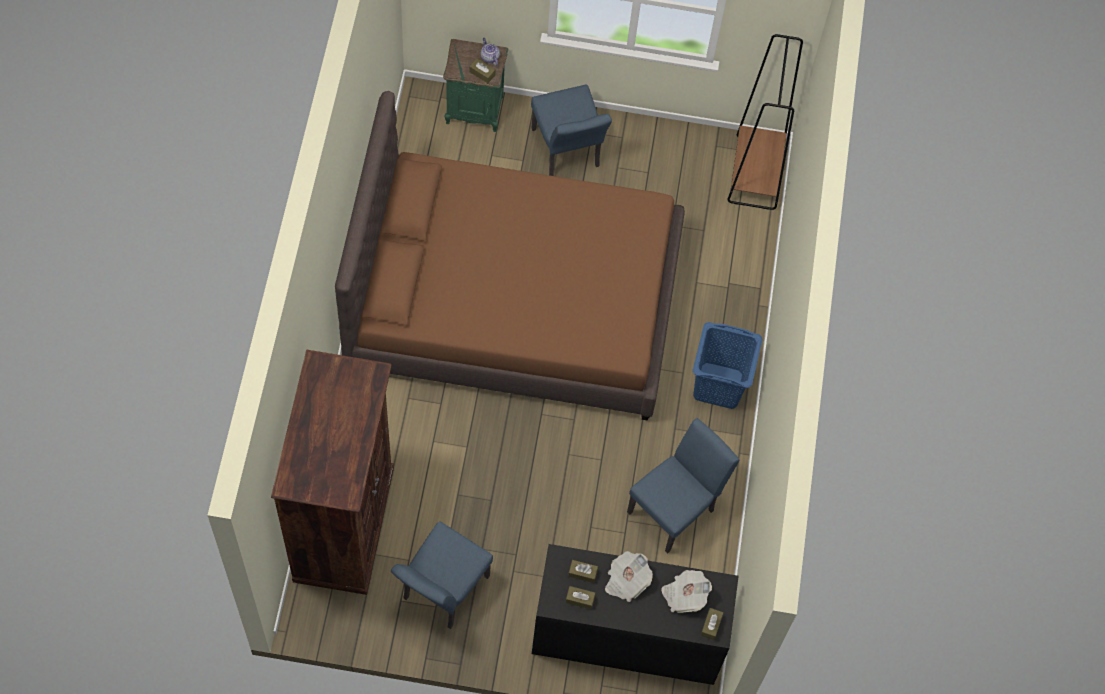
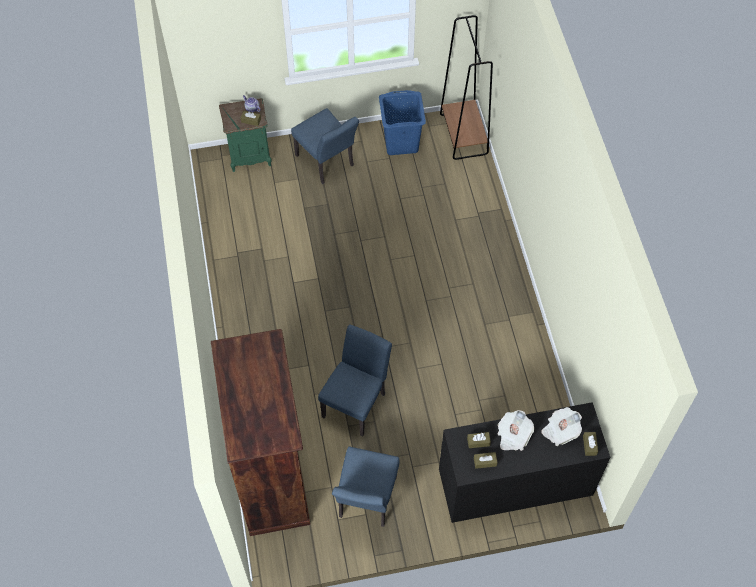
camera: 15 degrees left, 5 degrees down
(513, 301) = (332, 276): brown bed -> none
(676, 507) = (510, 378): blue chair -> blue chair (357, 401)
(719, 385) = (502, 283): blue laundry basket -> blue laundry basket (401, 142)

